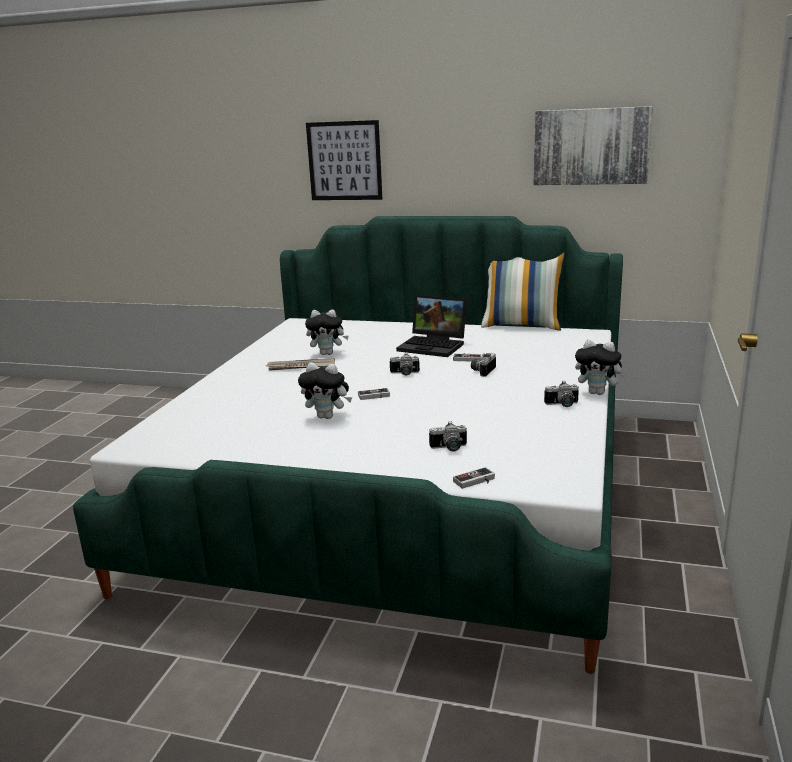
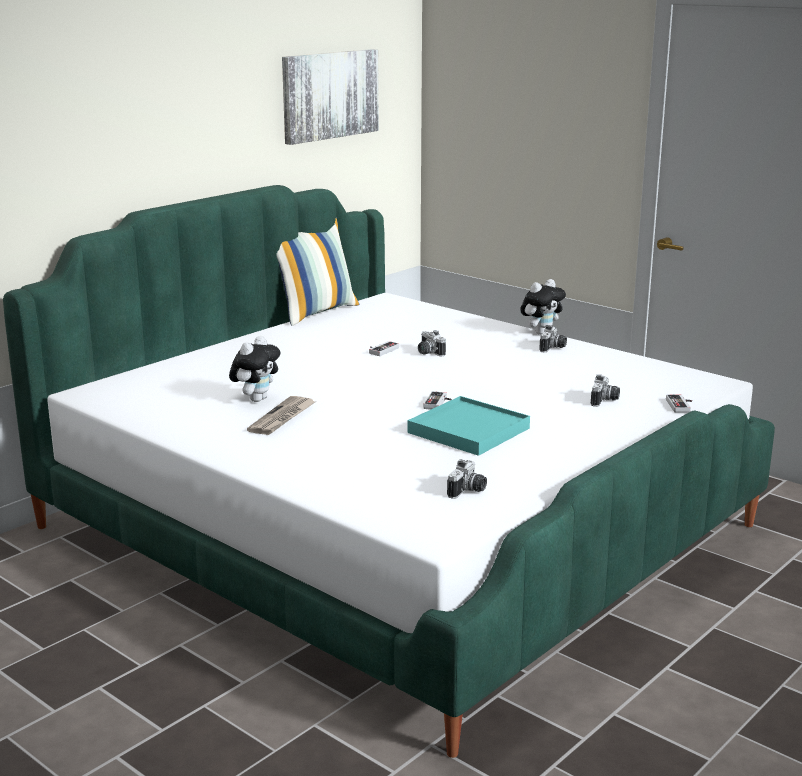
camera: 65 degrees left, 0 degrees up
(327, 416) = (468, 430): plush toy -> turquoise tray
(344, 161) = (73, 138): picture -> none
(404, 374) = (387, 380): camera -> camera (468, 491)
(434, 346) = (317, 353): laptop -> none

